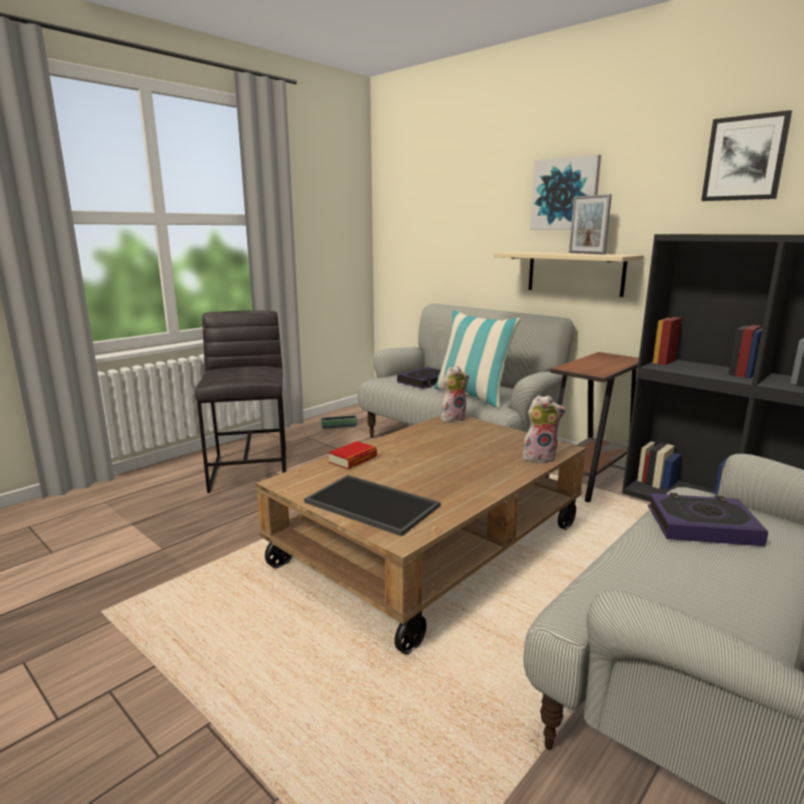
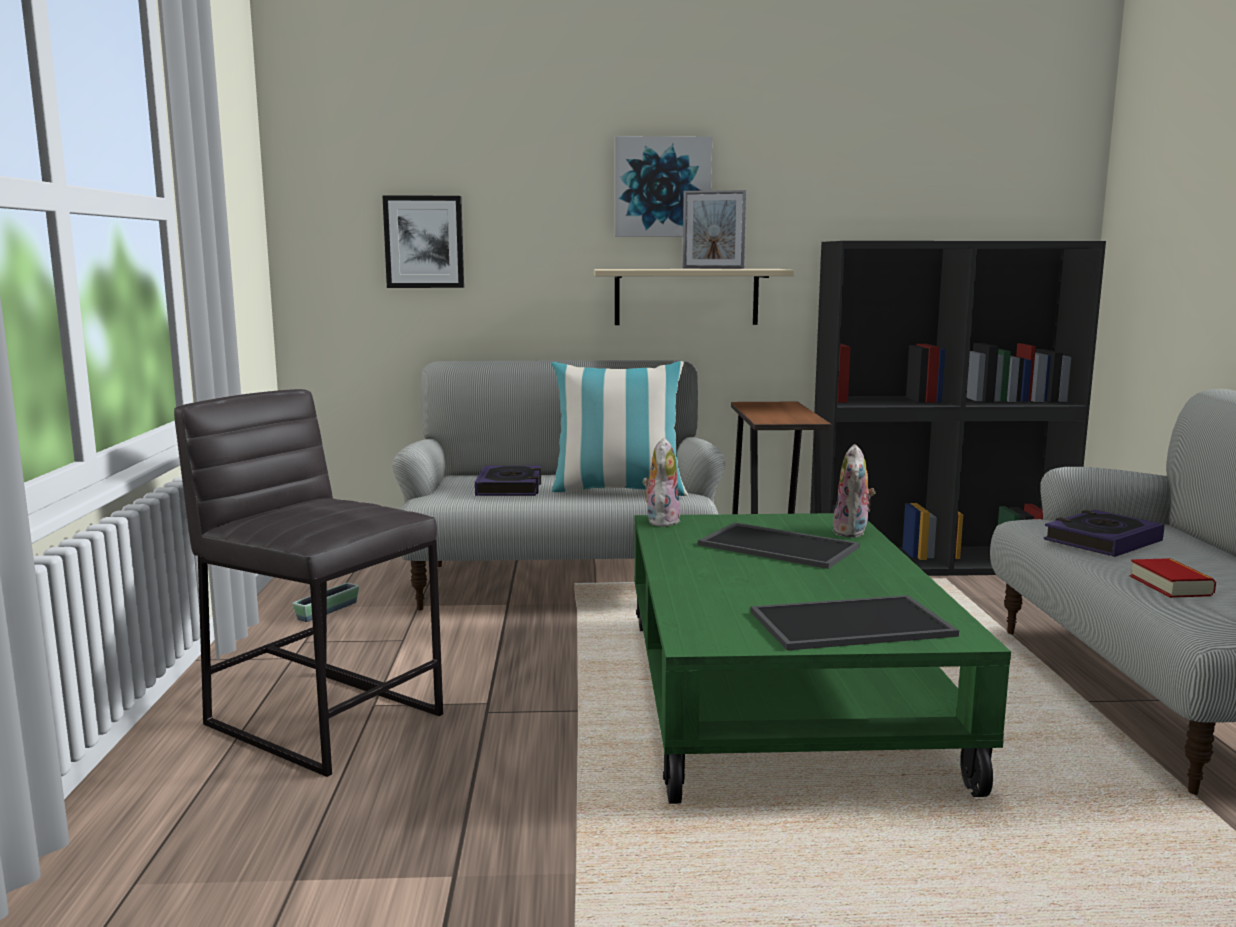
camera: 45 degrees left, 5 degrees down
(353, 460) = (695, 593): book -> book (1170, 585)
(432, 546) = (781, 696): brown coffee table -> green coffee table
(471, 451) = (780, 546): none -> tray
(539, 457) = (853, 532): plush toy -> plush toy turned 150 degrees clockwise
(744, 158) = (882, 157): picture -> picture (424, 242)

